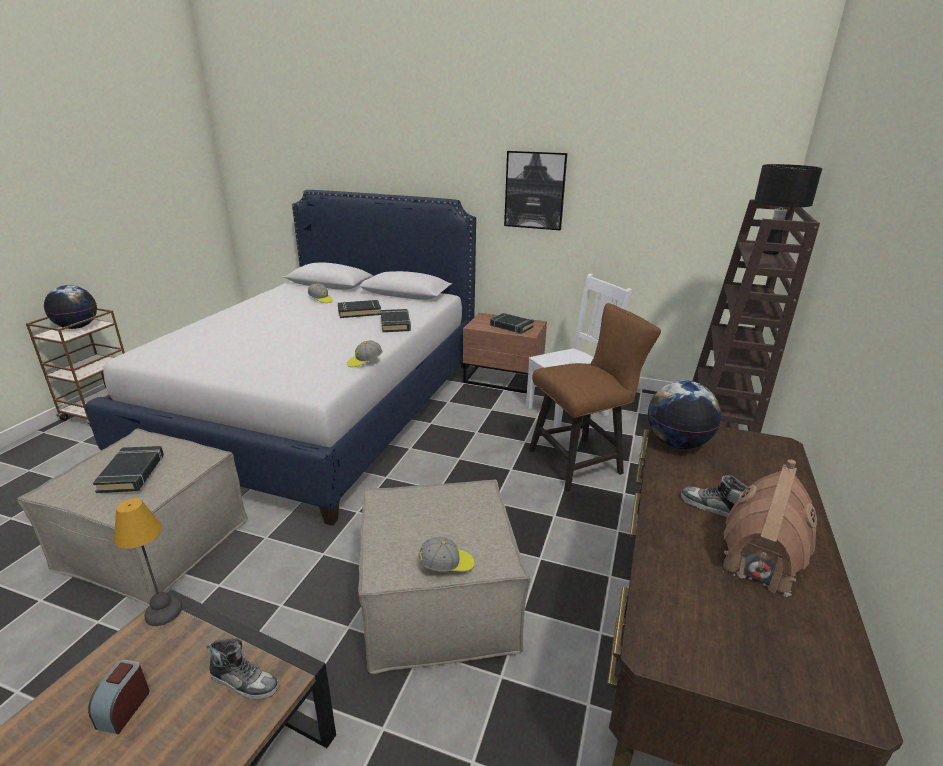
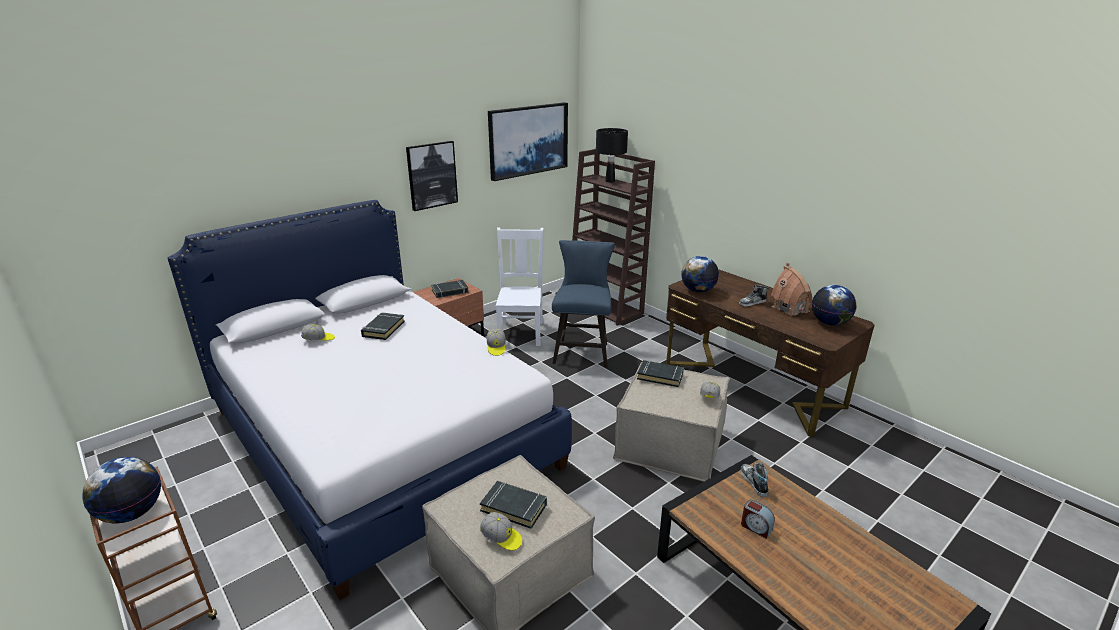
camera: 60 degrees left, 0 degrees up
(83, 481) = (501, 538): none -> cap
(162, 613) = (685, 509): table lamp -> none
(244, 681) = (753, 482): shoe -> shoe turned 60 degrees counterclockwise
(395, 324) = (435, 320): black book -> black book (660, 376)
(581, 461) = (582, 351): brown chair -> blue chair
(690, 173) = (528, 140): none -> picture
(771, 642) = (830, 323): none -> globe

